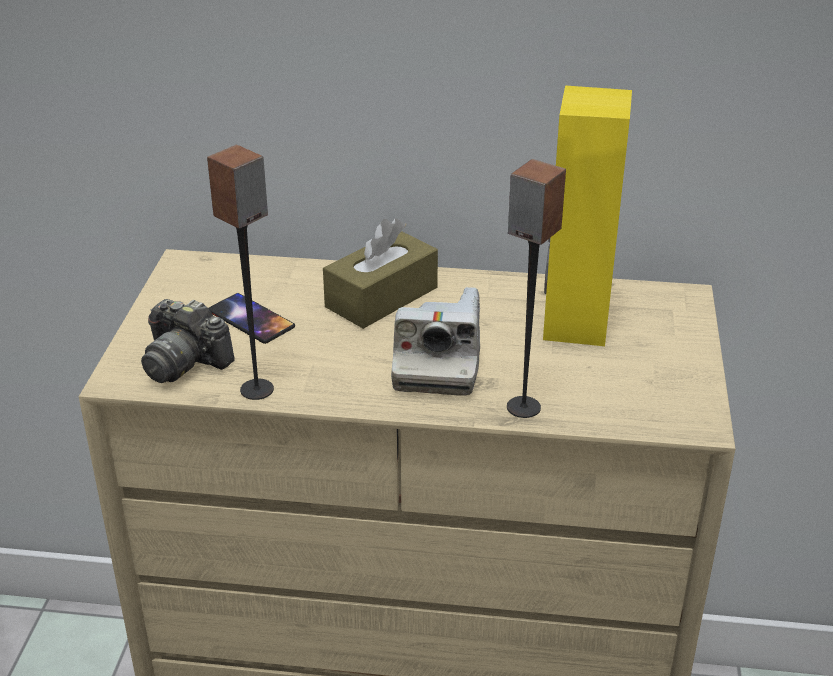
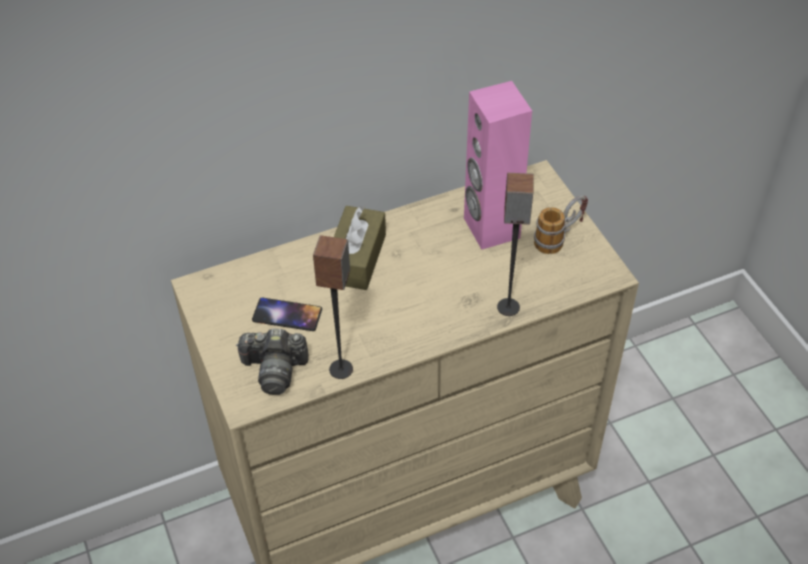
camera: 30 degrees left, 15 degrees up
(437, 364) = (434, 297): camera -> none
(574, 324) = (490, 228): yellow speaker -> pink speaker
(659, 364) = (559, 238): none -> mug

